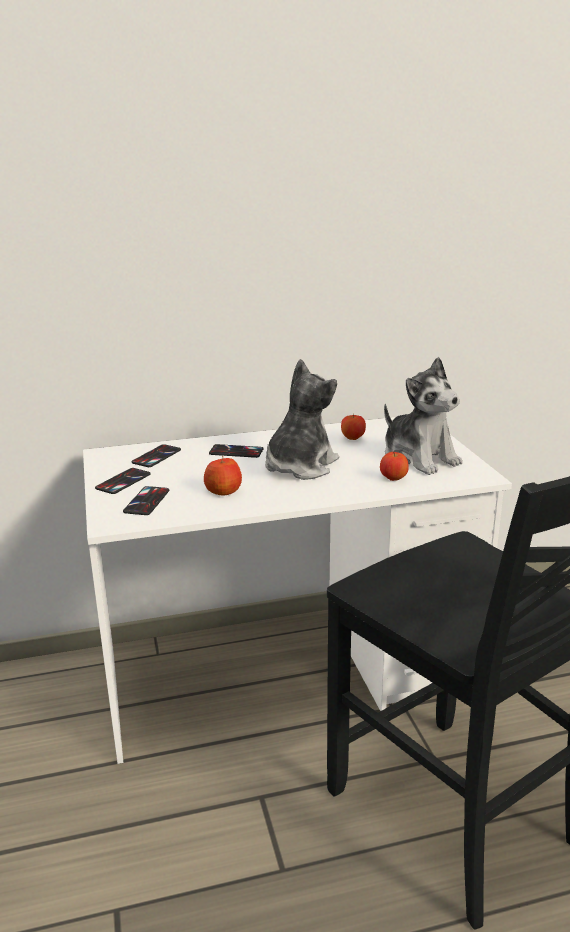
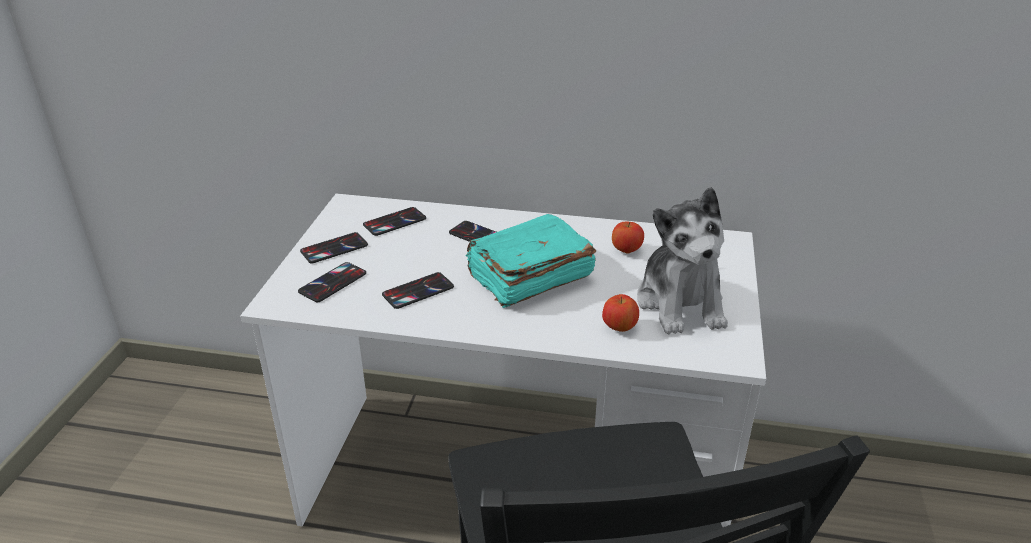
camera: 25 degrees right, 10 degrees up
(223, 491) = (418, 291): apple -> phone
(299, 467) = (528, 278): plush toy -> turquoise book

